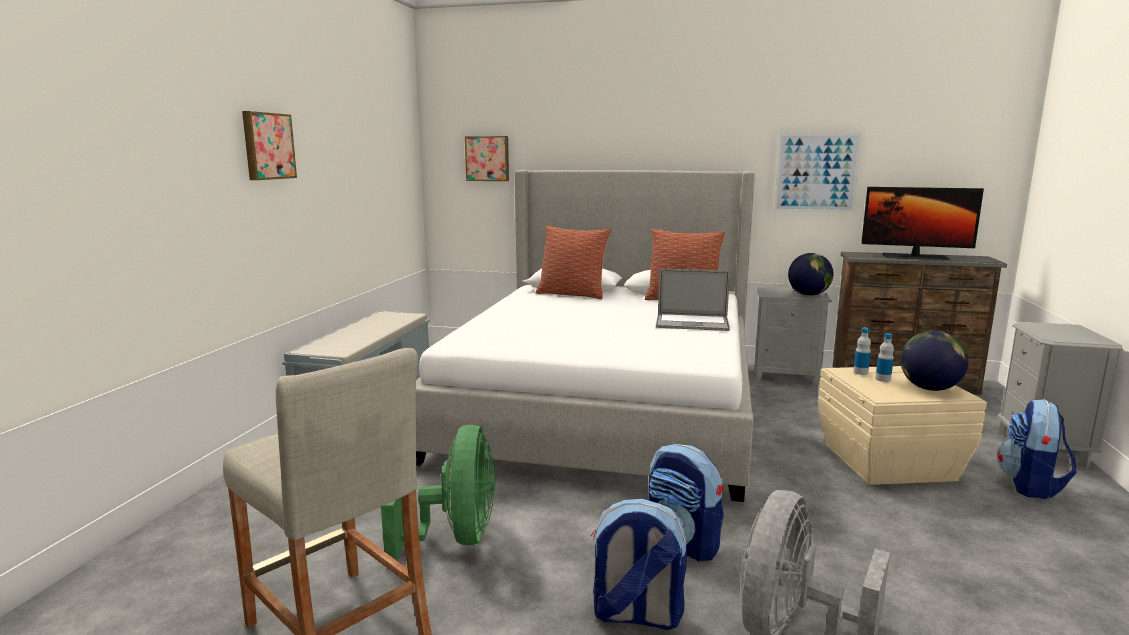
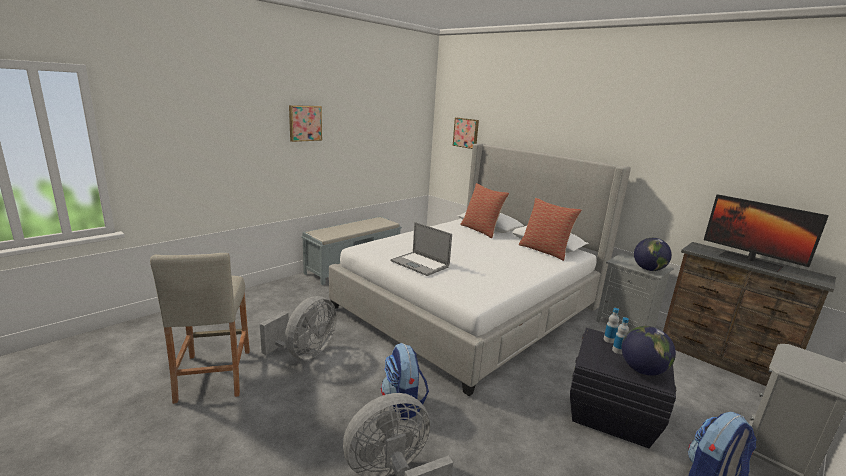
camera: 30 degrees right, 5 degrees up
(456, 538) = (304, 353): green fan -> grey fan
(635, 615) = (330, 429): backpack -> none
(692, 323) = (516, 270): laptop -> laptop (419, 264)
(816, 173) = (683, 175): picture -> none
(886, 461) = (611, 411): beige storage box -> black storage box

